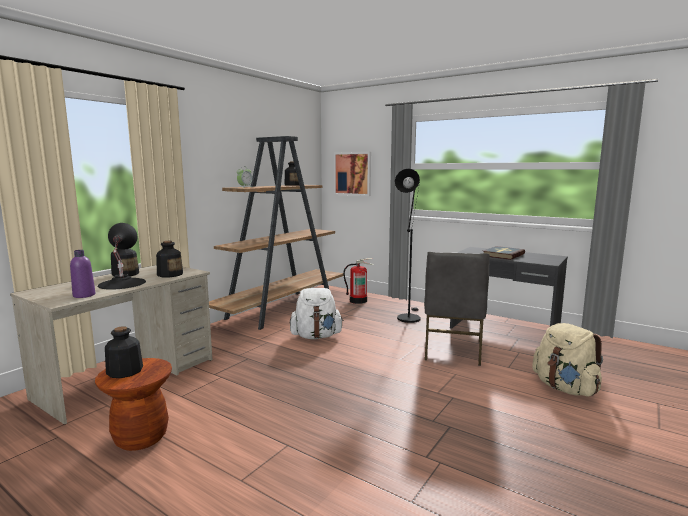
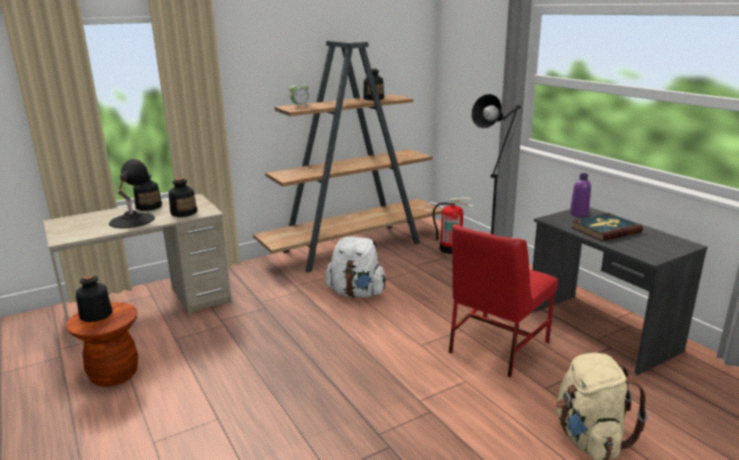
camera: 25 degrees right, 10 degrees up
(84, 295) = (87, 233): purple bottle -> purple bottle (579, 214)
(352, 173) = (466, 80): picture -> none
(452, 350) = (496, 347): grey chair -> red chair

